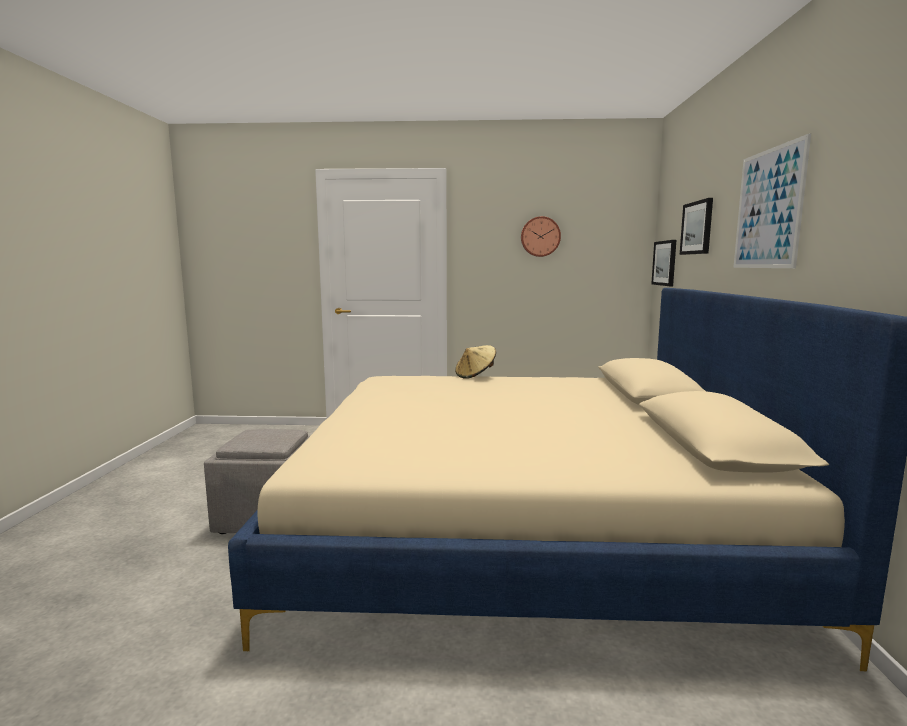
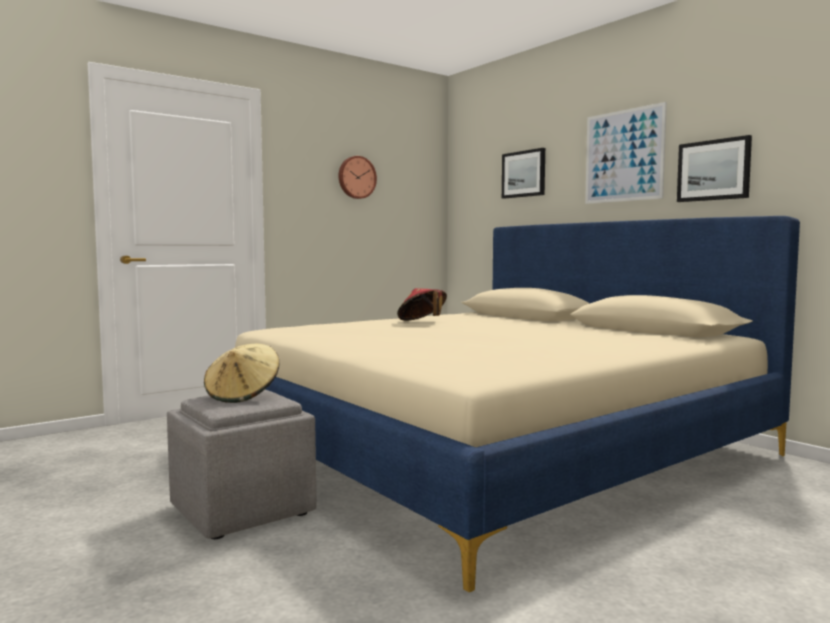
camera: 40 degrees left, 5 degrees down
(475, 375) = (361, 319): beige hat -> beige hat (243, 395)
(509, 386) = (422, 322): none -> red hat
(665, 263) = (472, 208): picture -> picture (713, 170)

